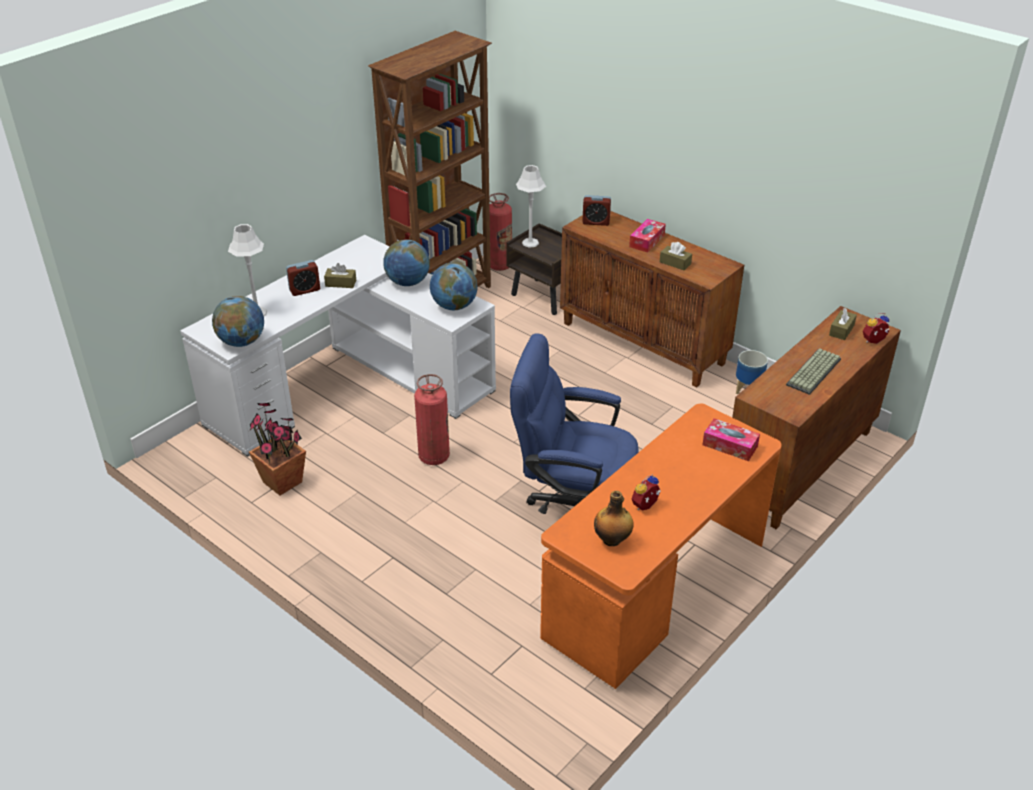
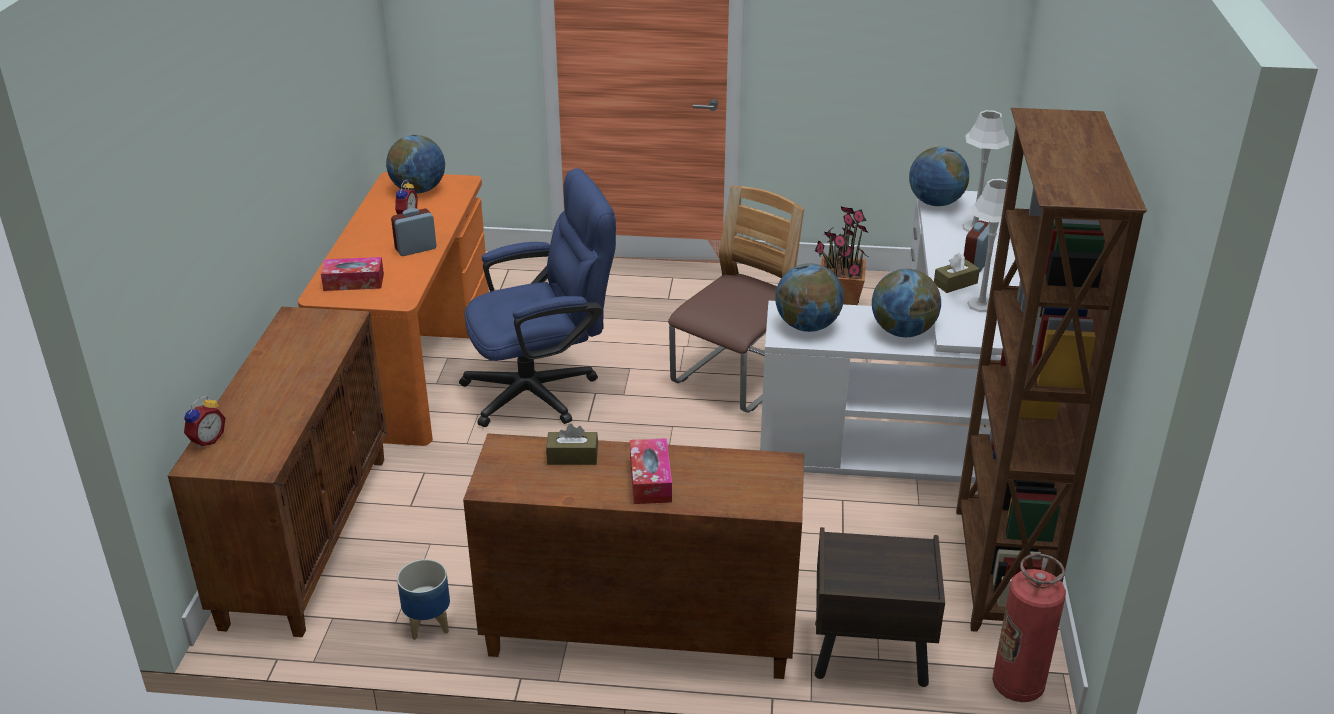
camera: 145 degrees right, 5 degrees down
(434, 456) = (735, 379): fire extinguisher -> chair
(530, 243) = (908, 559): grey table lamp -> grey table lamp (981, 305)
(596, 222) = (765, 484): alarm clock -> alarm clock (416, 249)
(612, 540) = (418, 190): bottle -> globe
(814, 373) = (282, 368): keyboard -> none
(841, 330) = (261, 440): brown tissue box -> none

